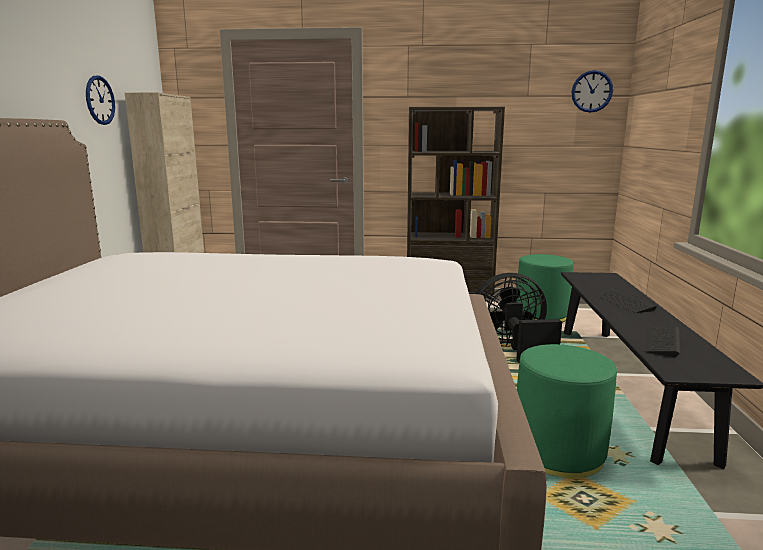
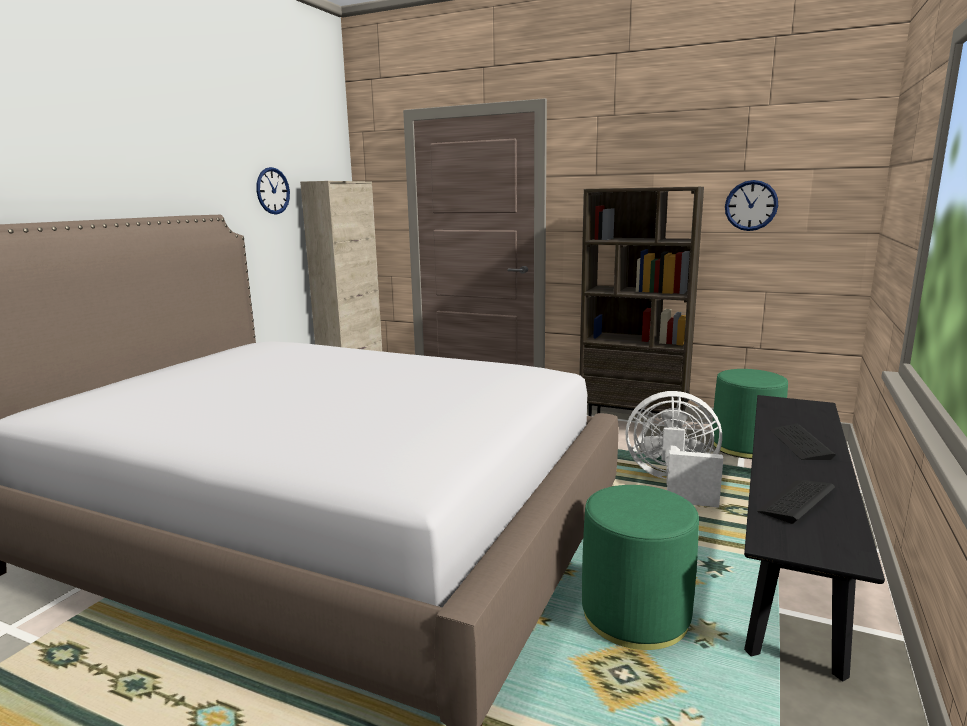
camera: 20 degrees right, 0 degrees up
(512, 349) = (674, 484): black fan -> white fan
(592, 91) = (832, 162): wall clock -> wall clock (751, 205)

